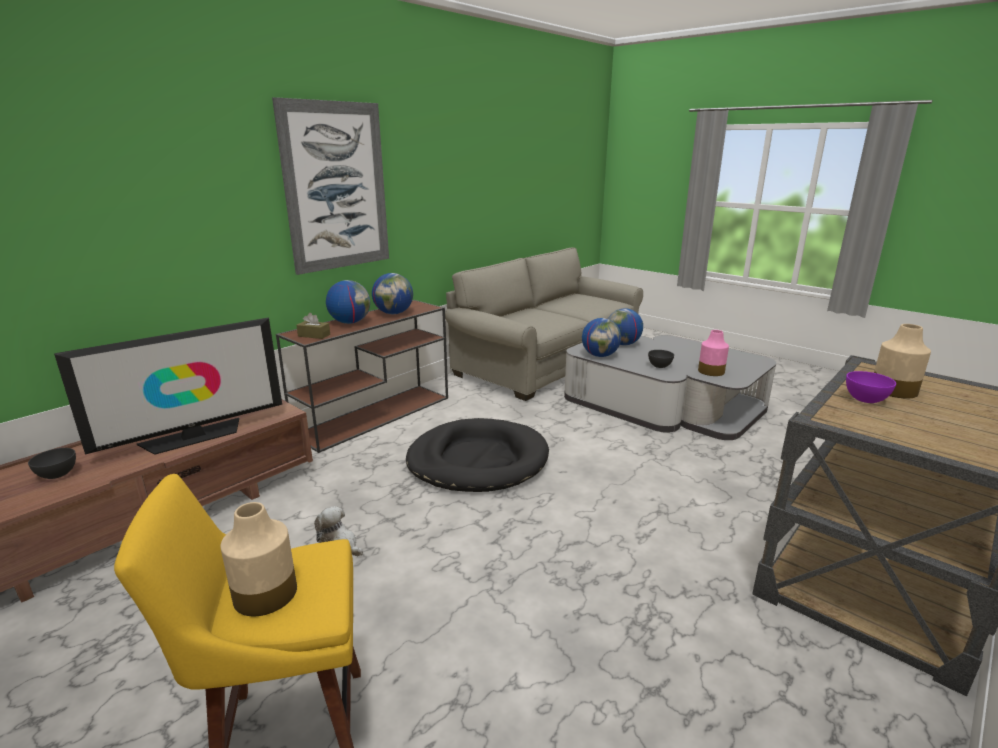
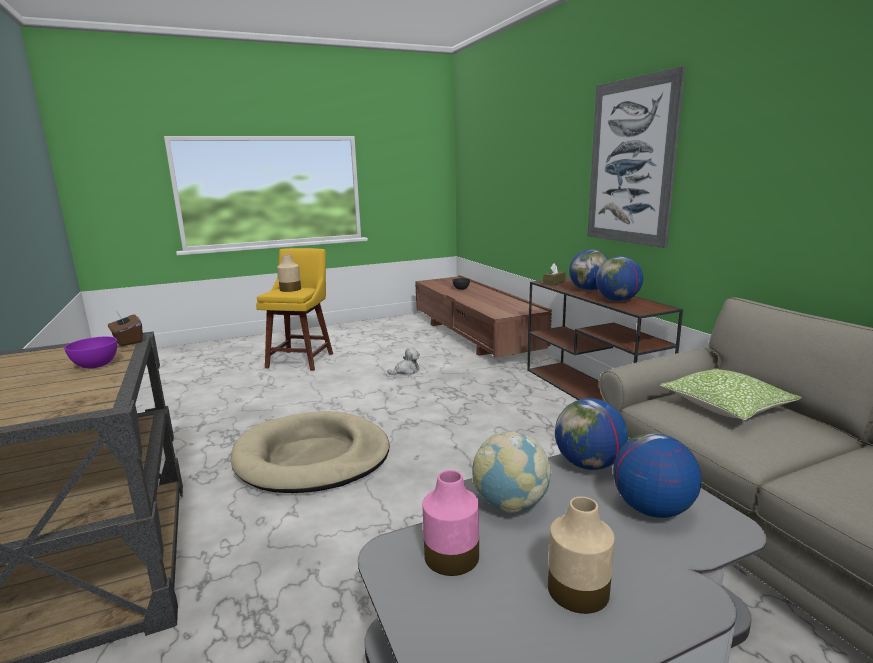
camera: 115 degrees right, 5 degrees down
(194, 437) = (480, 302): television -> none
(477, 460) = (470, 422): black dog bed -> none
(525, 320) = (726, 406): none -> pillow
(618, 528) = (312, 457): none -> beige dog bed
(660, 366) = (510, 504): grey bowl -> globe
(824, 416) = (127, 341): none -> brown tissue box
(894, 390) = (64, 386): beige vase -> beige vase (577, 589)

